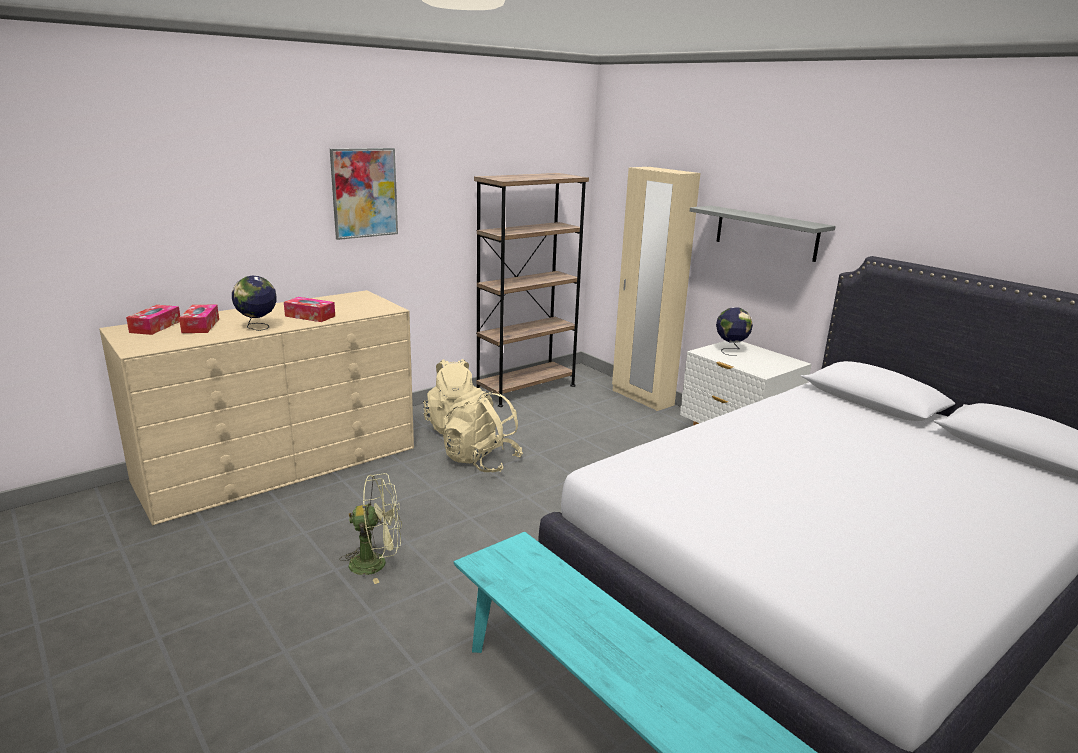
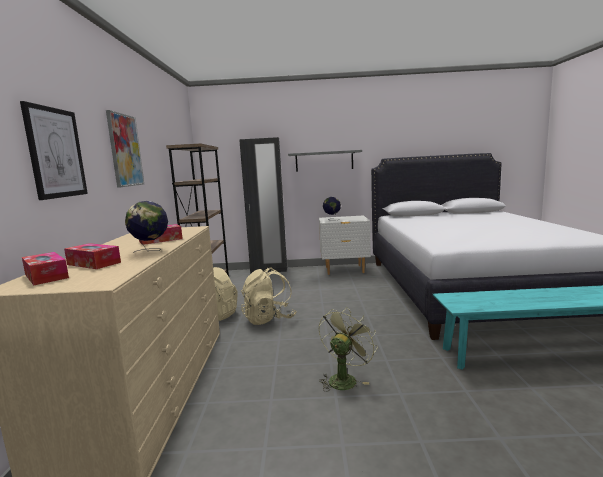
camera: 50 degrees left, 10 degrees down
(227, 208) = (56, 153): none -> picture
(642, 398) = (269, 270): beige wardrobe -> black wardrobe

